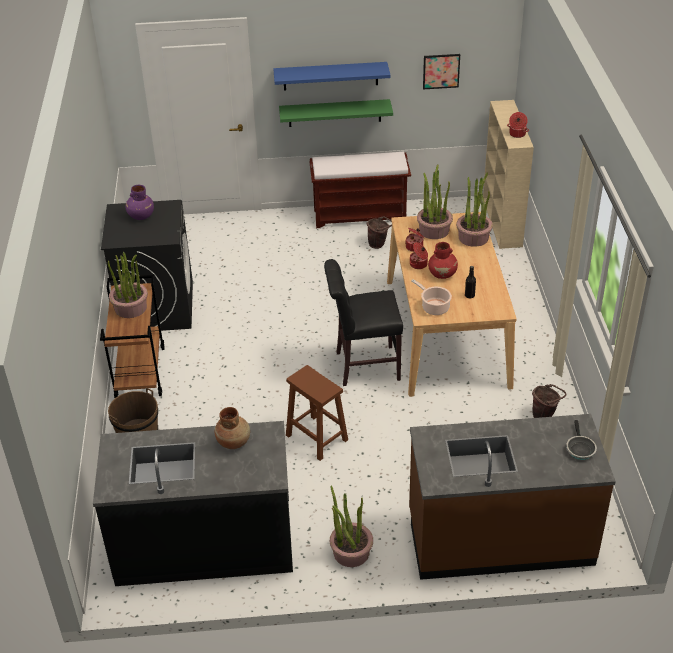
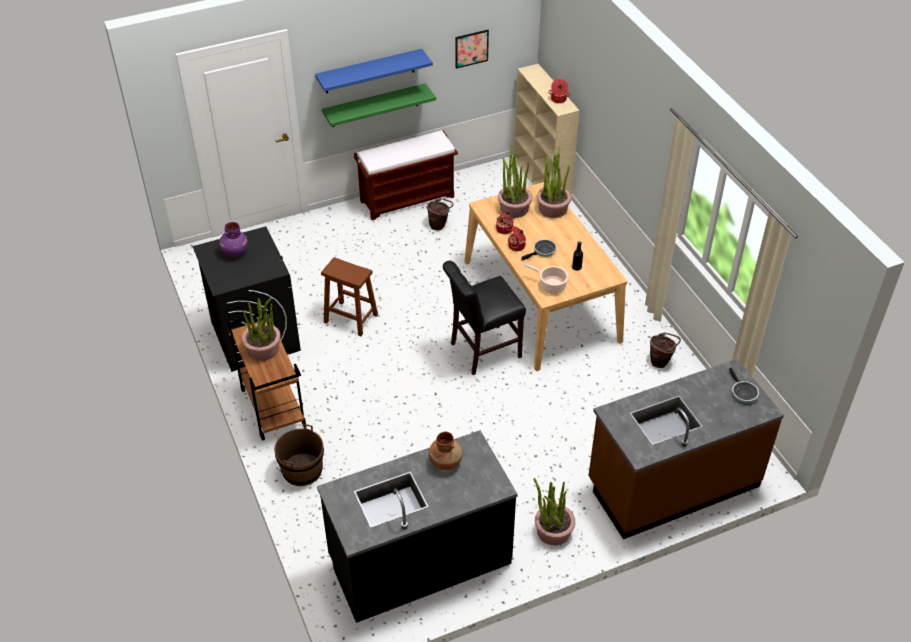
camera: 20 degrees left, 5 degrees up
(316, 437) = (471, 431): brown stool -> brown stool (350, 318)
(442, 274) = (543, 251): red vase -> frying pan

